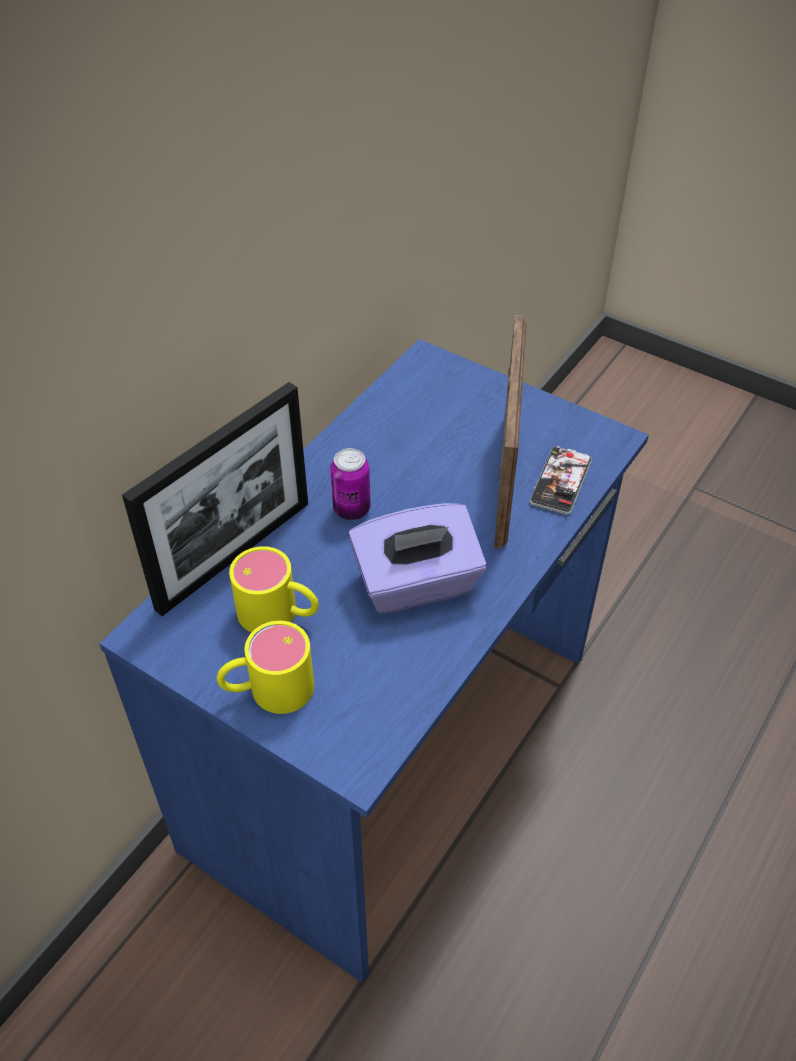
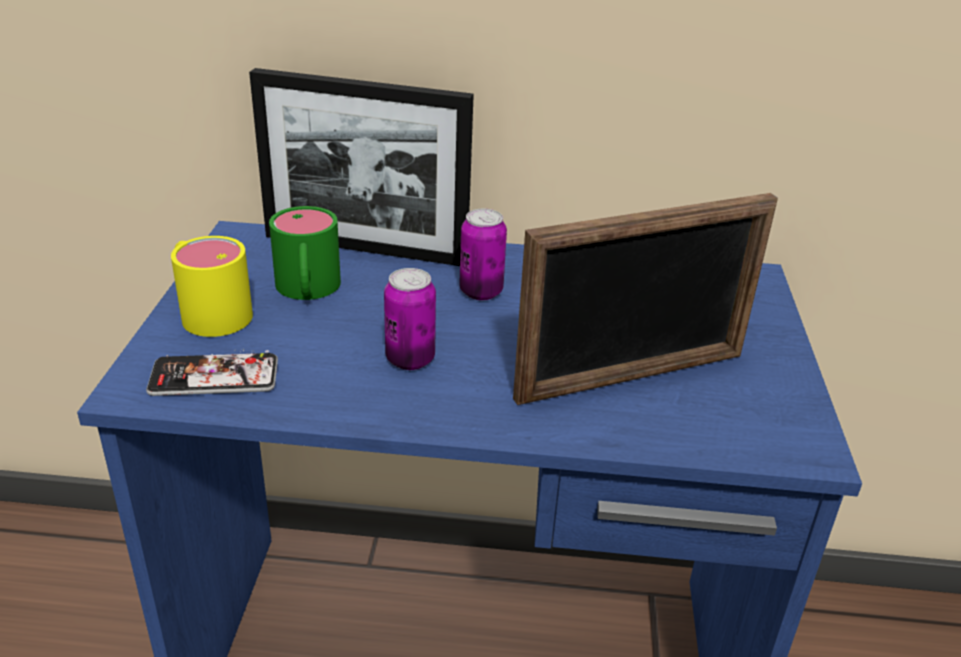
camera: 60 degrees right, 15 degrees down
(279, 614) = (307, 291): yellow mug -> green mug
(417, 584) = (410, 359): purple tissue box -> can
(560, 481) = (676, 423): phone -> phone (214, 377)

